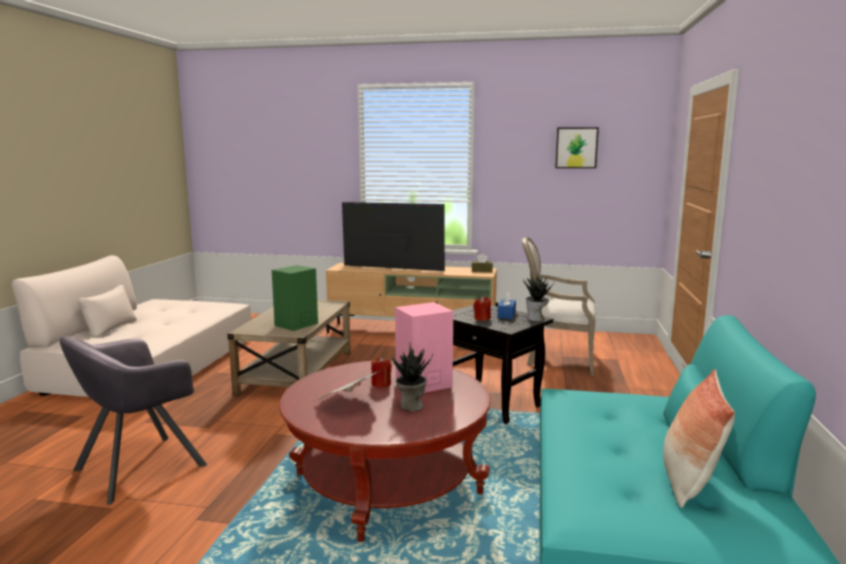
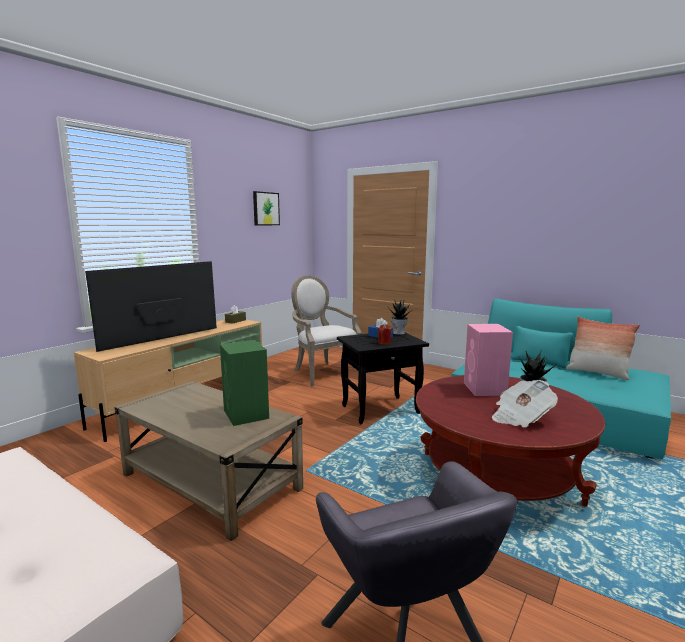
camera: 65 degrees left, 0 degrees up
(381, 384) = (479, 401): red candle -> none
(557, 359) = (322, 372): armchair -> armchair turned 105 degrees clockwise

